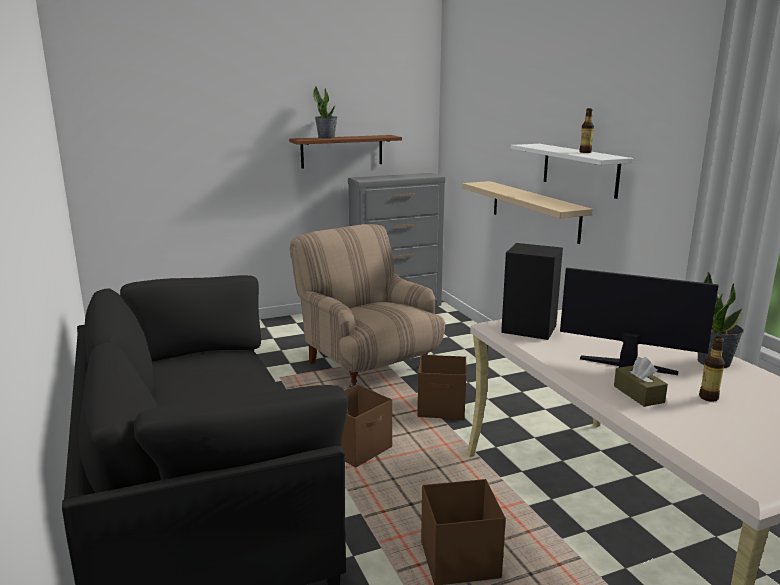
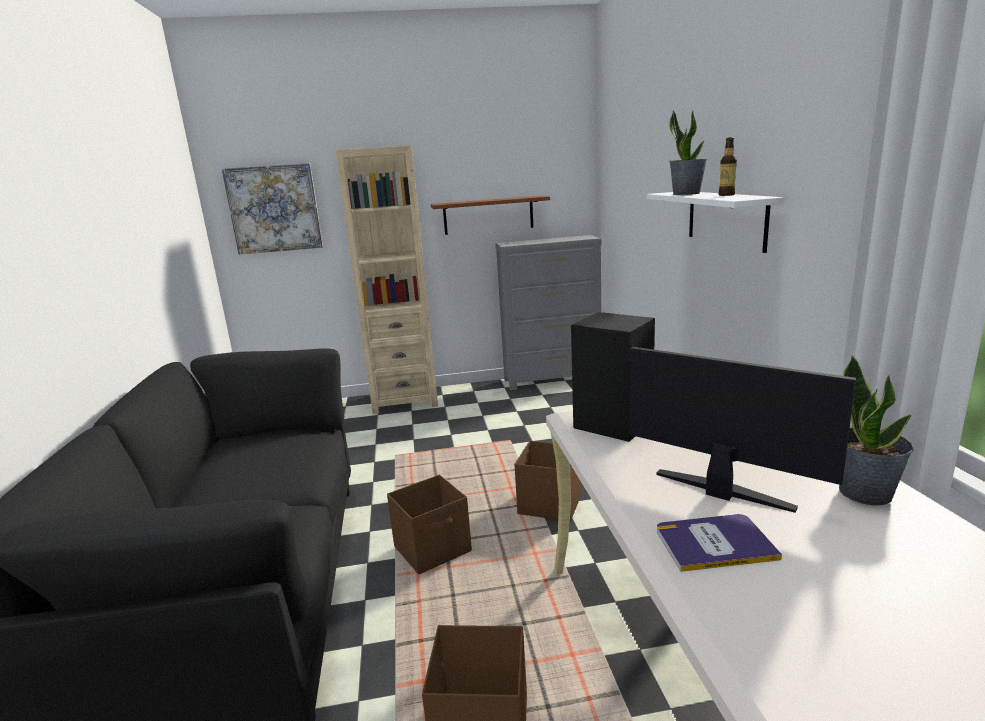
camera: 15 degrees right, 0 degrees up
(134, 137) = (274, 209): none -> picture
(261, 329) = (405, 400): none -> beige bookcase
(326, 138) = (468, 201): potted plant -> potted plant (686, 194)
(367, 364) = (492, 445): beige armchair -> none
(534, 210) = (681, 272): beige shelf -> none
(638, 394) = (714, 543): brown tissue box -> book
(708, 397) = (830, 560): bottle -> none

